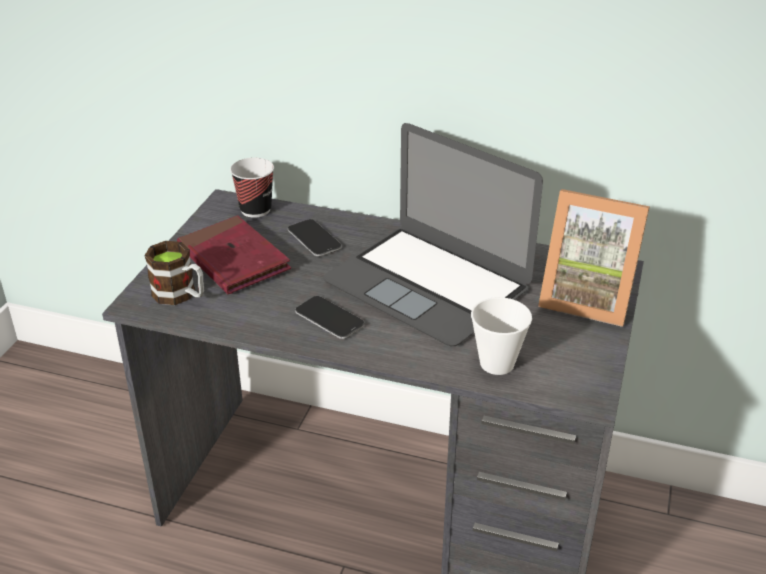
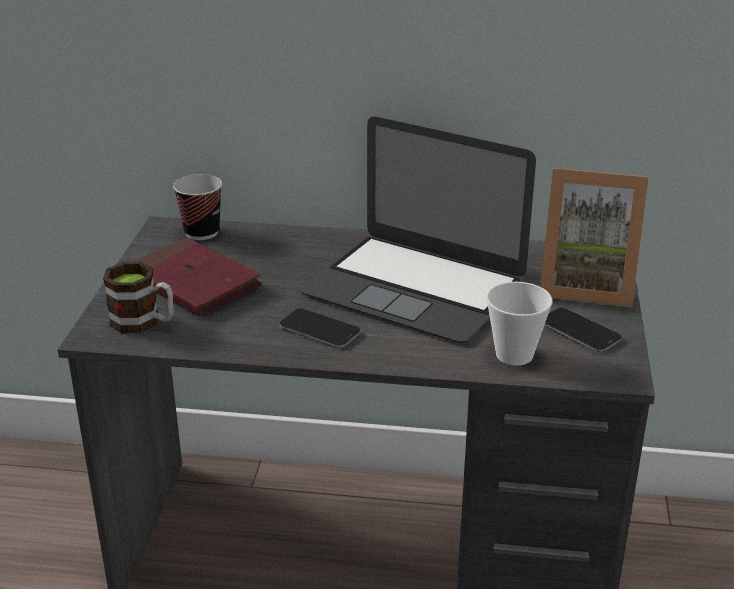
camera: 10 degrees left, 5 degrees down
(314, 239) = (276, 255): phone -> phone (579, 331)

